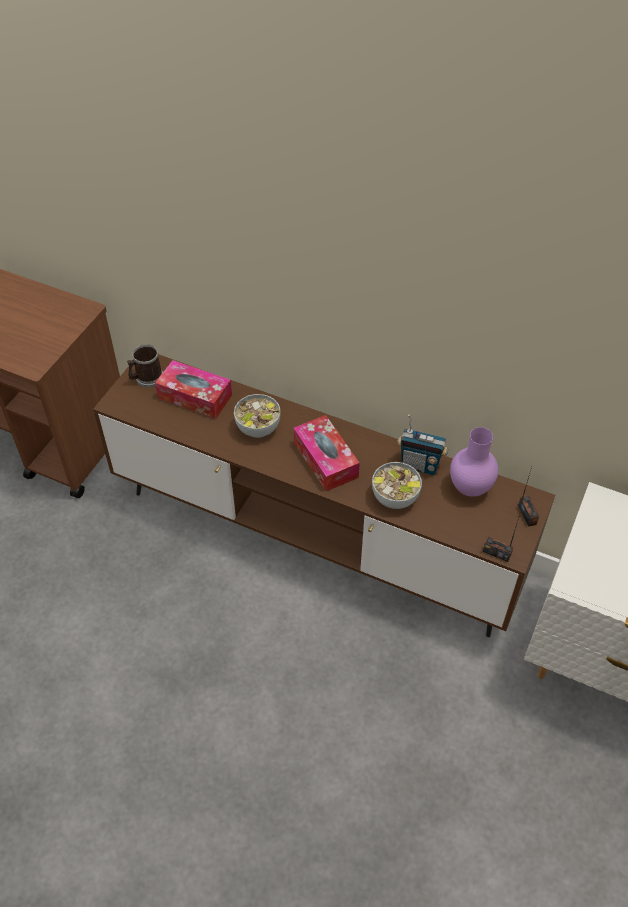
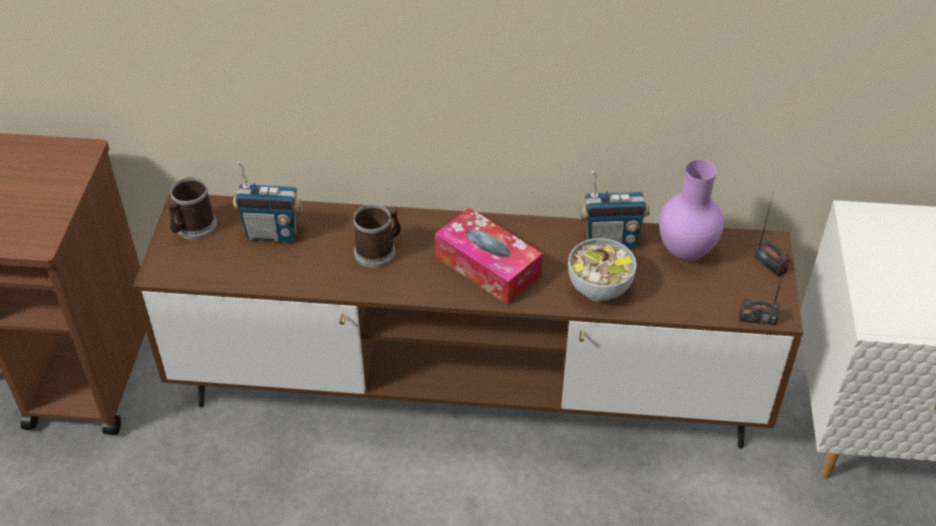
camera: 20 degrees left, 5 degrees down
(195, 396) = (272, 234): tissue box -> radio
(258, 428) = (379, 251): bowl -> mug

